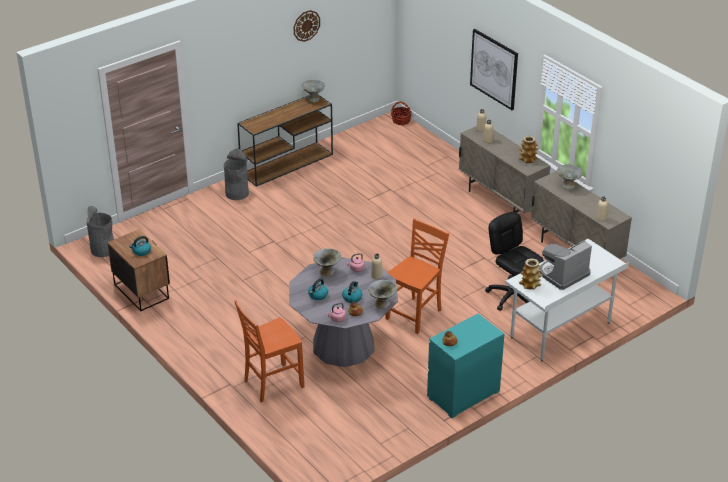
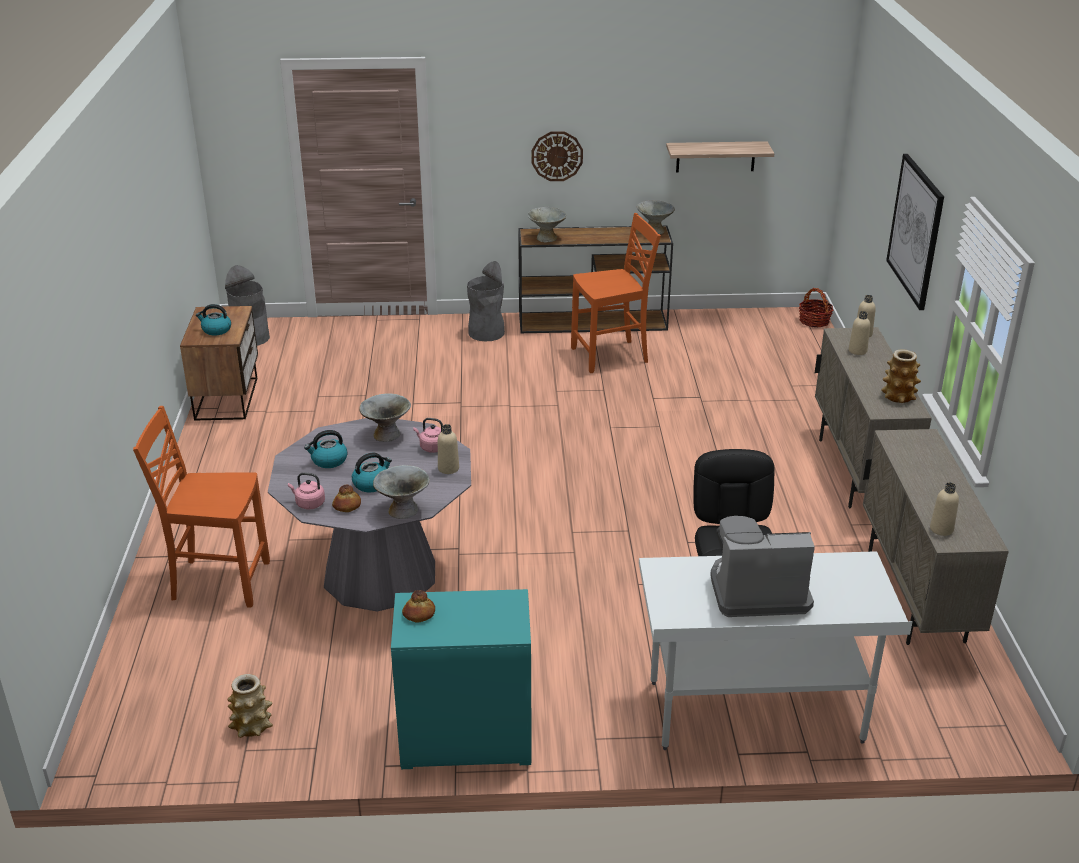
camera: 35 degrees right, 5 degrees down
(306, 25) = (661, 104): wall clock -> wall clock (557, 156)
(336, 45) = (715, 156): none -> shelf
(415, 315) = (537, 577): orange chair -> orange chair (611, 356)
(530, 285) = (675, 583): vase -> vase (252, 726)
(568, 185) = (932, 457): grey bowl -> grey bowl (546, 238)

